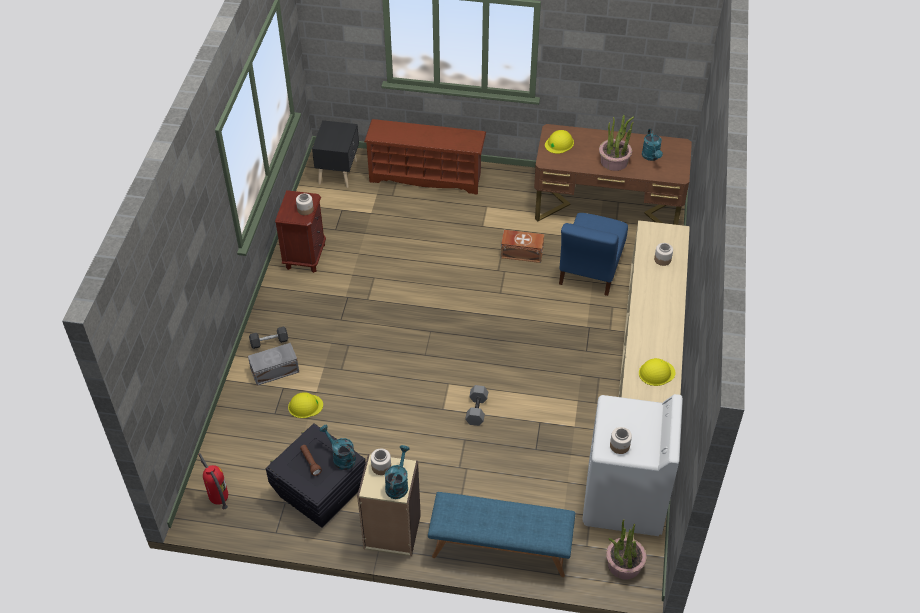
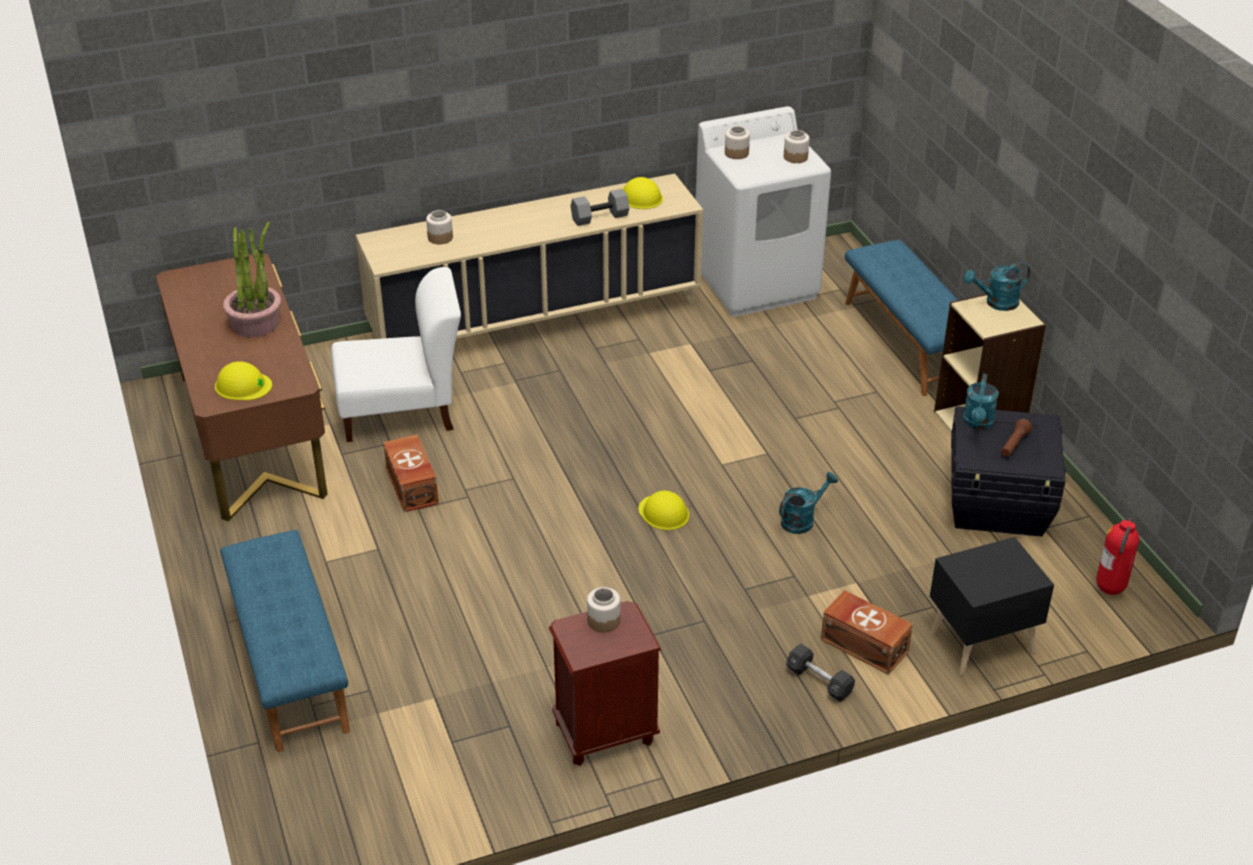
camera: 120 degrees left, 10 degrees down
(275, 371) = (864, 644): grey storage box -> brown storage box
(305, 406) = (890, 582): yellow hard hat -> yellow hard hat (664, 512)
(339, 172) = (347, 799): black nightstand -> black nightstand (979, 642)
(381, 466) = (989, 323): jar -> jar (736, 153)
(426, 177) = (289, 665): brown shoe rack -> blue bench
(476, 410) = (741, 425): grey dumbbell -> grey dumbbell (599, 218)
(589, 270) = (402, 412): blue chair -> white chair
(624, 564) = (836, 262): potted plant -> none
(651, 157) = (222, 294): turquoise watering can -> turquoise watering can (802, 520)

